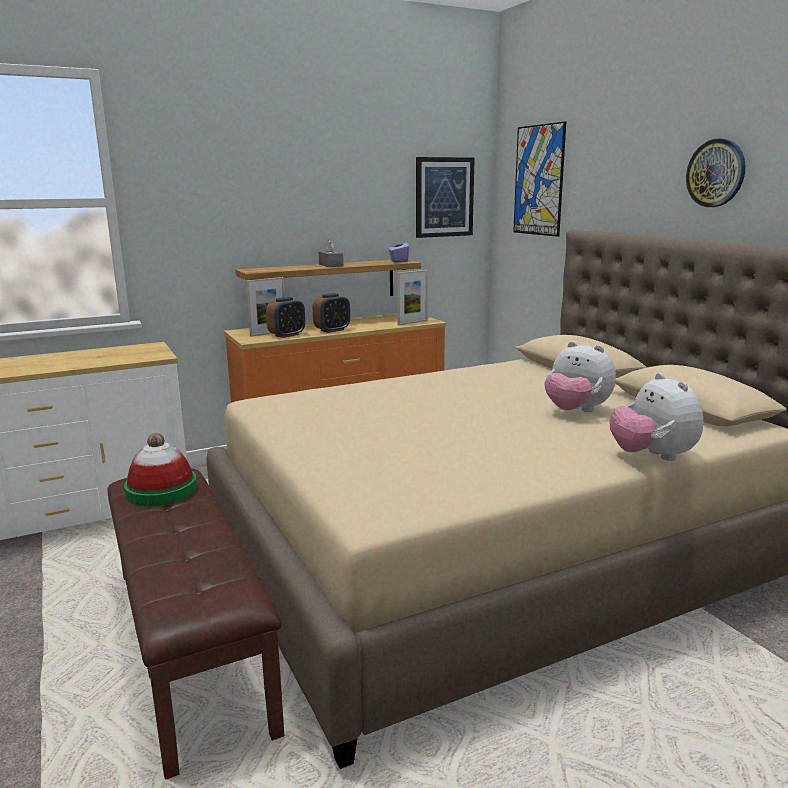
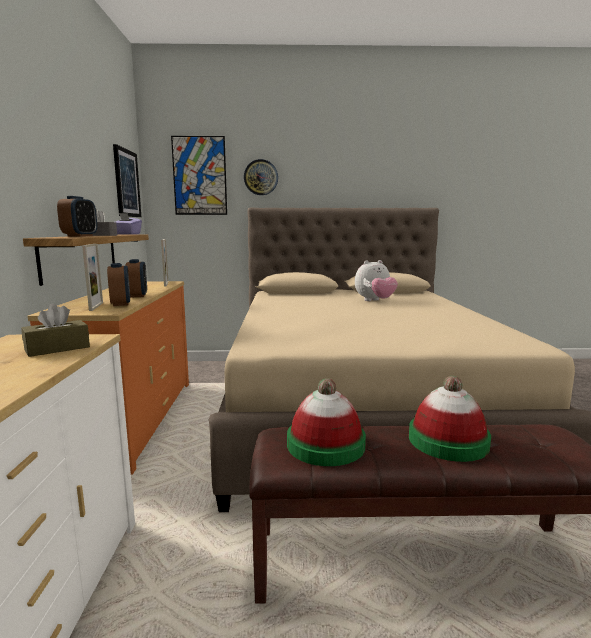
camera: 65 degrees left, 5 degrees down
(130, 356) = (57, 348): none -> brown tissue box
(186, 538) = (448, 441): none -> hat
(299, 267) = (80, 236): none -> alarm clock
(652, 456) = (451, 303): plush toy -> none
(716, 173) = (348, 174): wall clock -> wall clock (261, 177)

